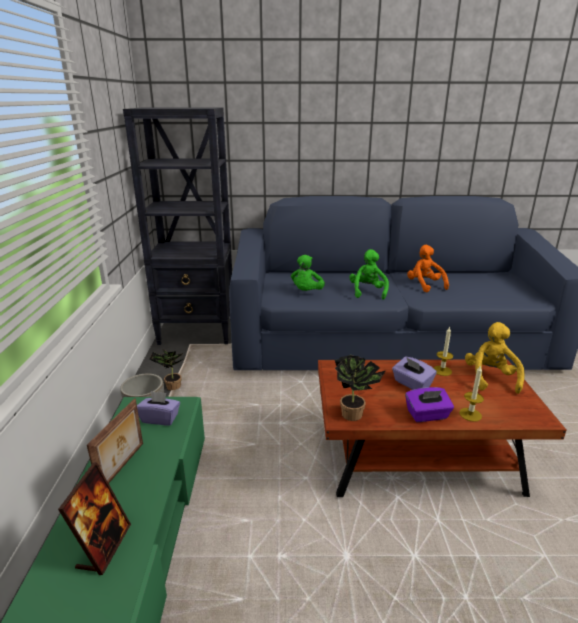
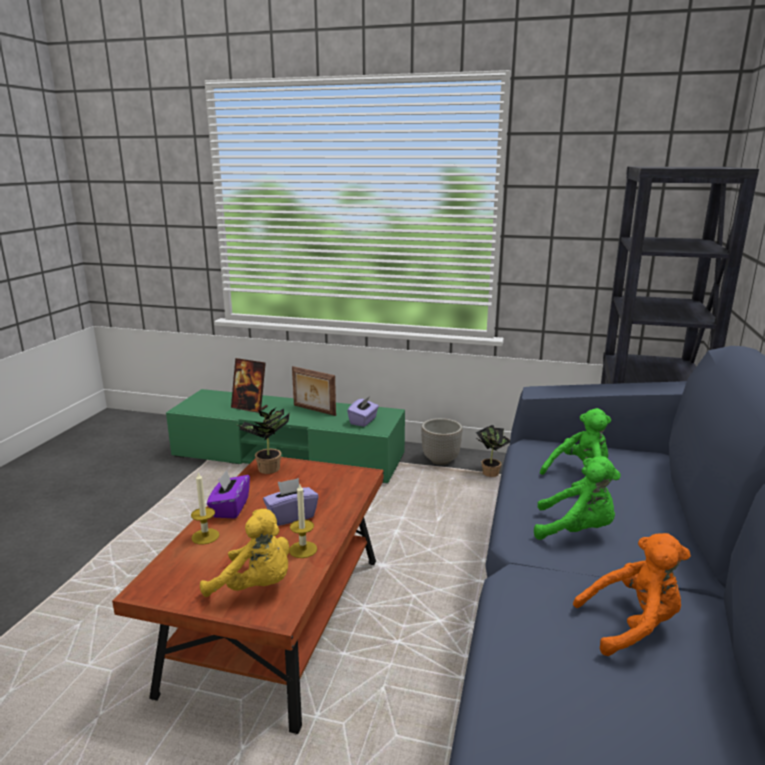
camera: 105 degrees right, 5 degrees down
(307, 292) = (579, 477): green plush toy -> green plush toy turned 120 degrees clockwise

